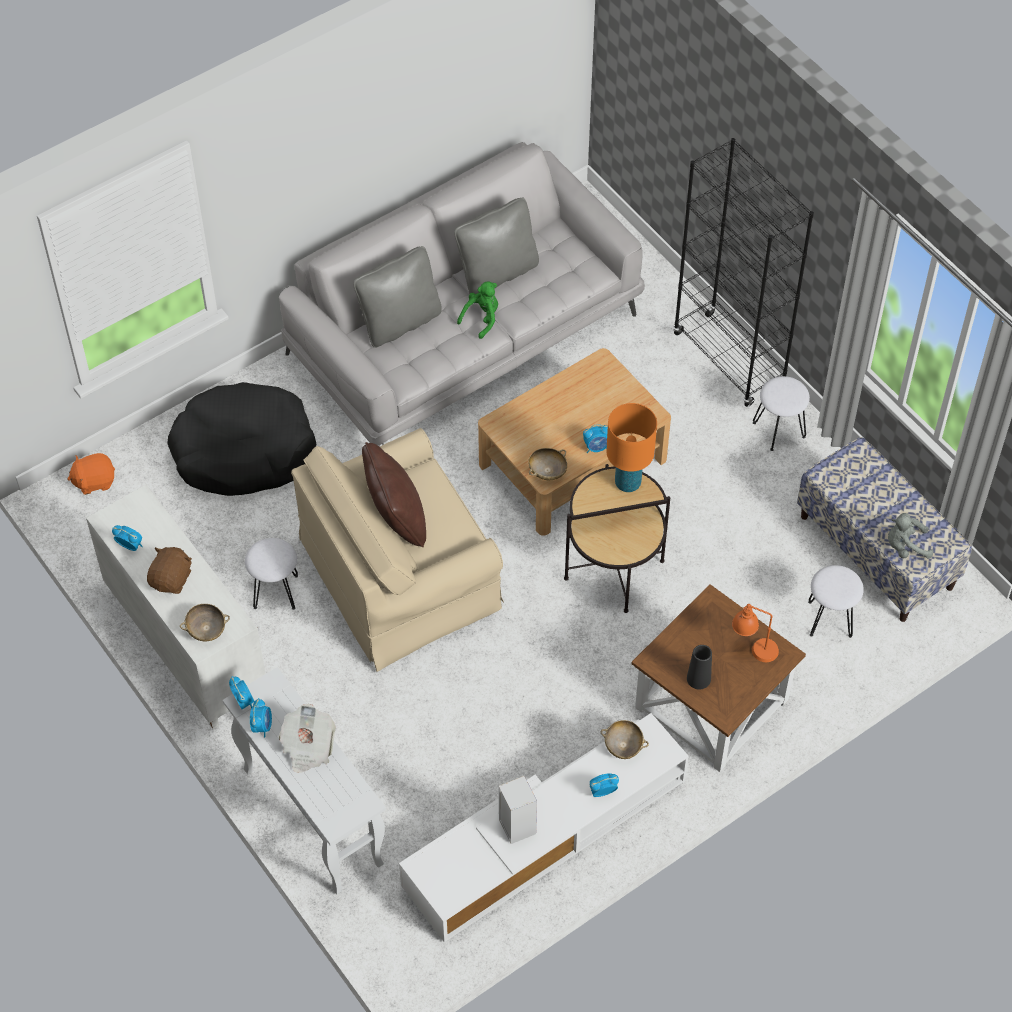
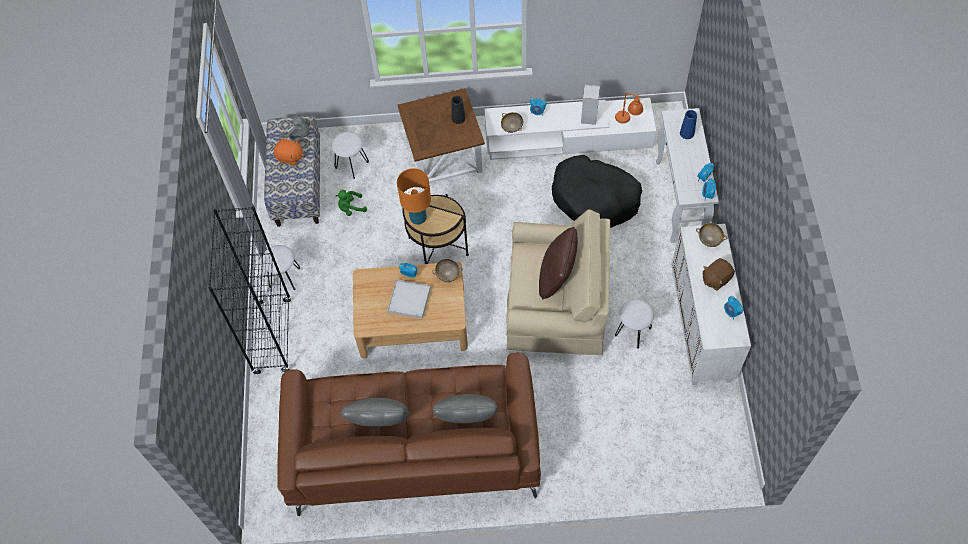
camera: 145 degrees left, 5 degrees up
(94, 481) = (709, 468): orange plush toy -> orange plush toy (290, 157)
(243, 451) = (603, 437): black dog bed -> black dog bed (595, 198)
(307, 747) = (685, 156): newspaper -> none
(325, 787) = (687, 133): none -> blue vase
(465, 334) = (412, 446): grey sofa -> brown sofa
(482, 318) = (413, 394): green plush toy -> green plush toy (351, 208)
(571, 418) = (409, 300): none -> white tray
(753, 649) = (420, 118): orange table lamp -> orange table lamp (628, 120)

